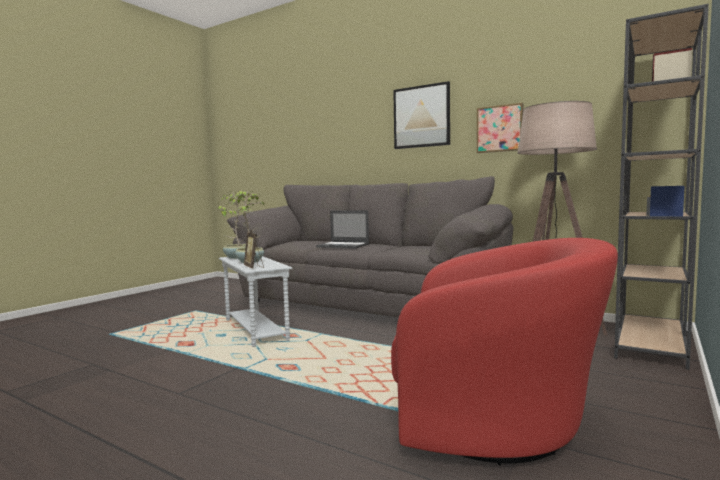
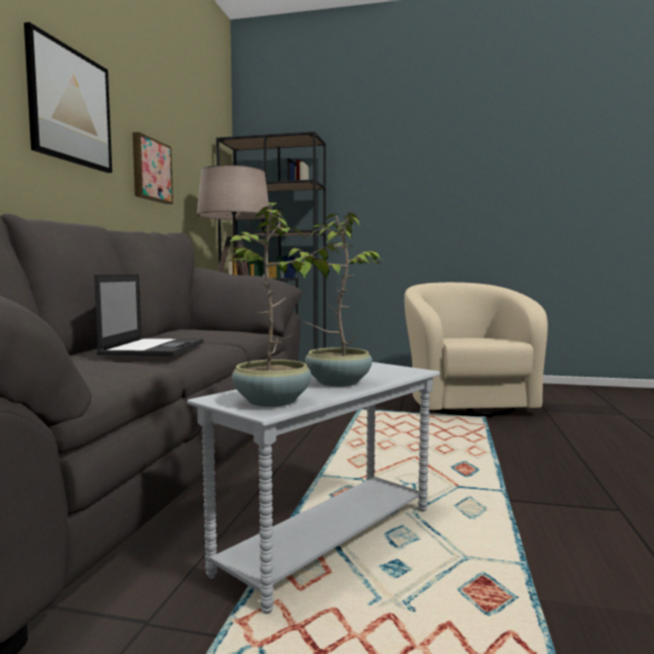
camera: 110 degrees left, 0 degrees up
(254, 267) = (399, 372): picture frame -> none
(493, 424) = (465, 403): red armchair -> beige armchair

